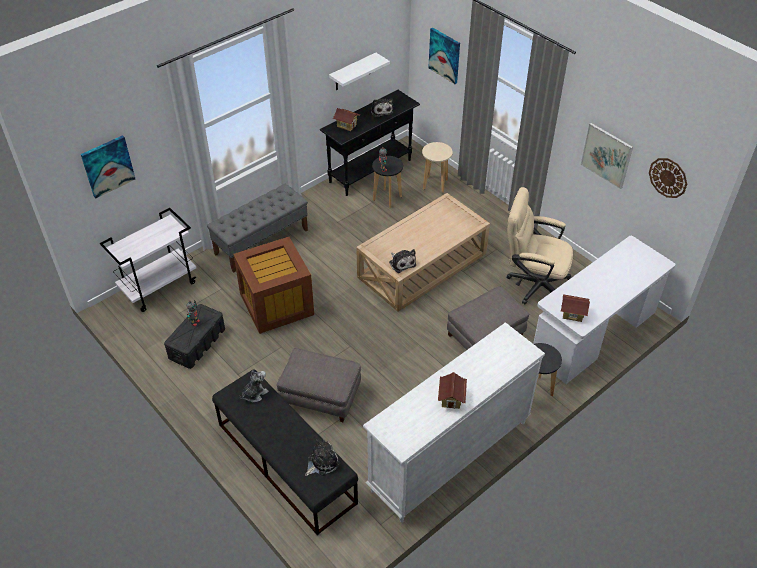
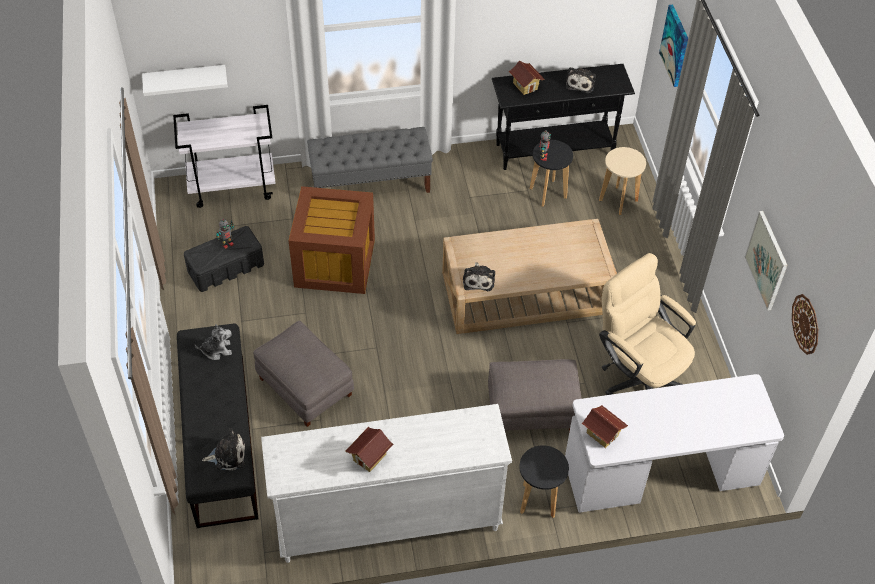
camera: 30 degrees right, 5 degrees up
(108, 166) = (196, 36): picture -> none
(353, 72) = (556, 24): white shelf -> white shelf (185, 79)

